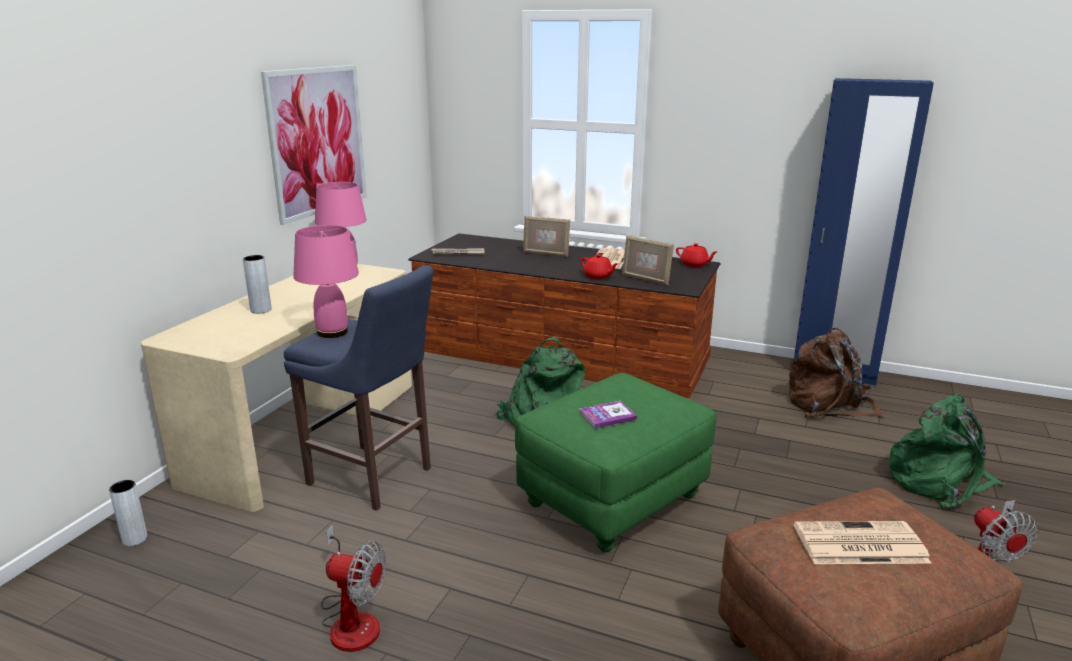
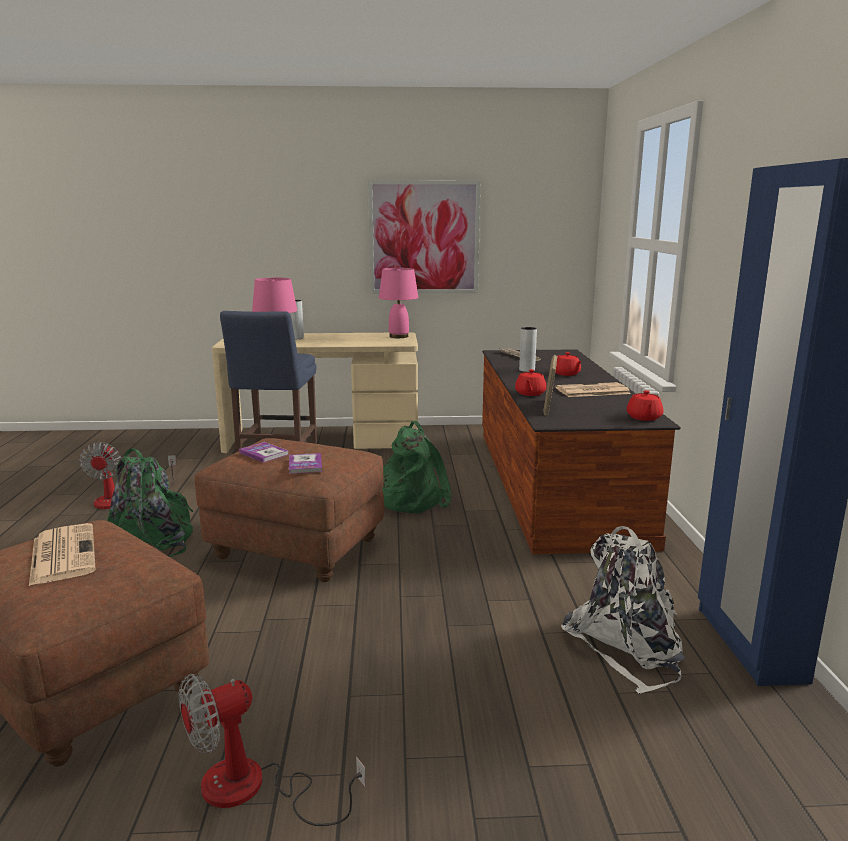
camera: 65 degrees right, 5 degrees down
(134, 539) = (183, 438): grey vase -> grey vase (527, 370)
(546, 254) = (566, 374): picture frame -> red teapot
(612, 499) = (297, 548): green ottoman -> brown ottoman
(657, 401) = (305, 465): none -> book
(829, 405) = (628, 646): brown backpack -> white backpack
(939, 482) = (480, 753): green backpack -> green backpack (153, 540)

